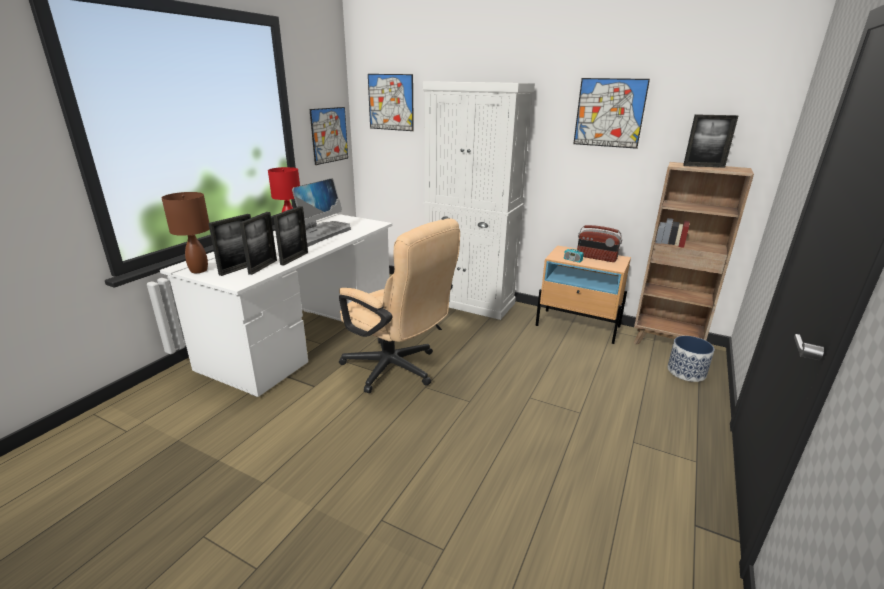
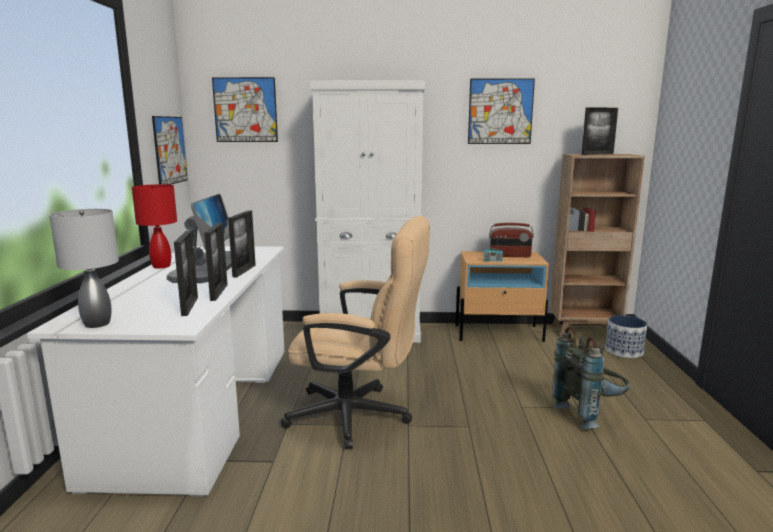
camera: 25 degrees left, 10 degrees down
(199, 270) = (98, 323): brown table lamp -> grey table lamp
(239, 269) = (157, 313): picture frame -> picture frame (244, 271)
(584, 421) = (590, 414): none -> grey backpack

